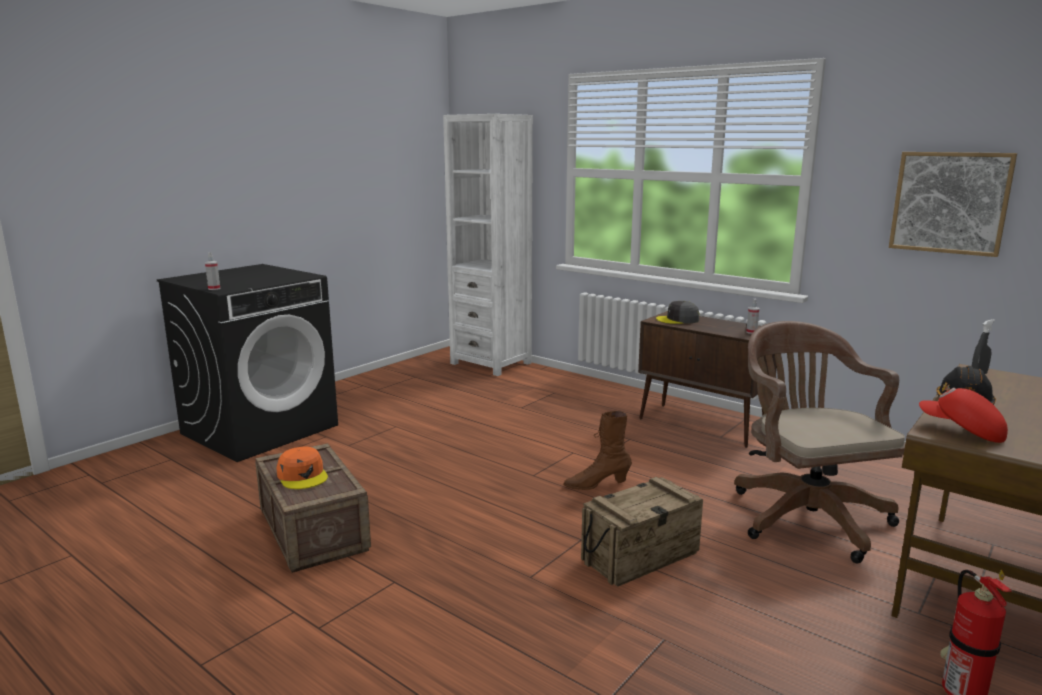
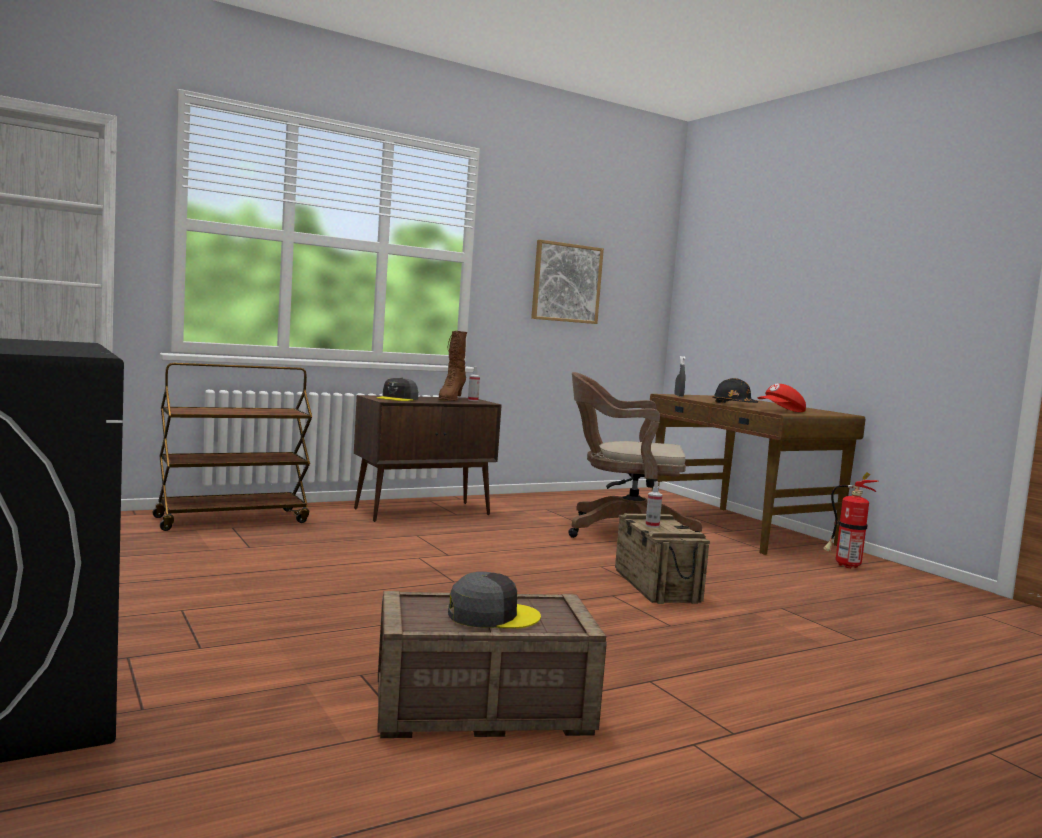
camera: 70 degrees left, 10 degrees down
(214, 288) = (50, 353): spray bottle -> spray bottle (652, 526)
(302, 476) = (492, 615): orange cap -> grey cap
(570, 388) = (233, 519): none -> brown cart
(596, 484) = (506, 567): brown boot -> brown boot (450, 399)

